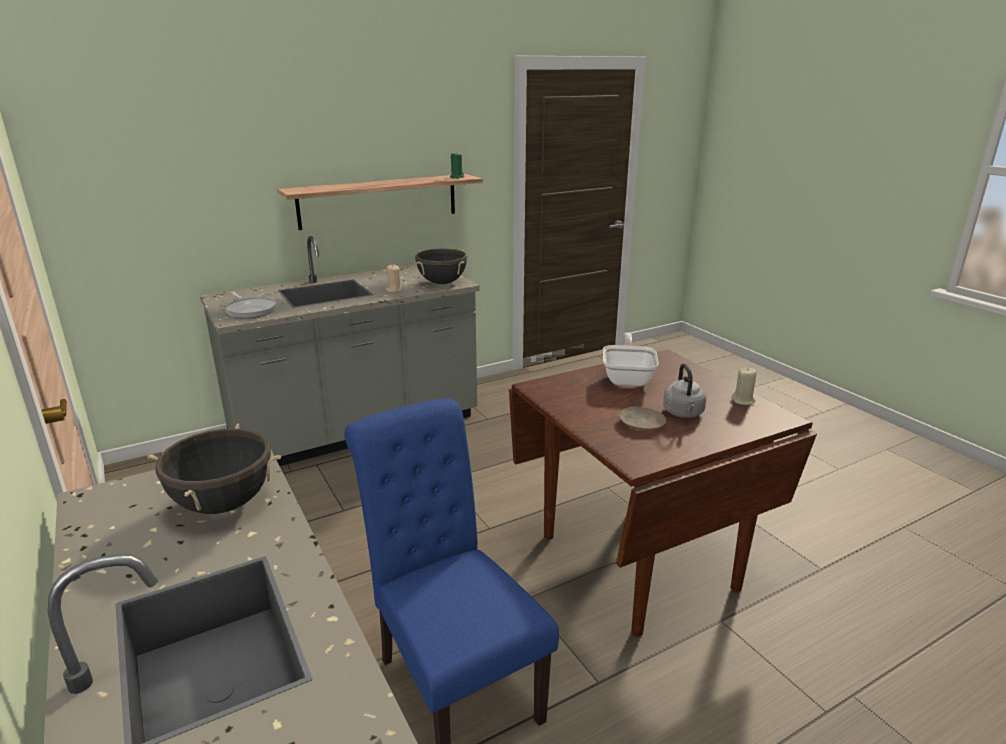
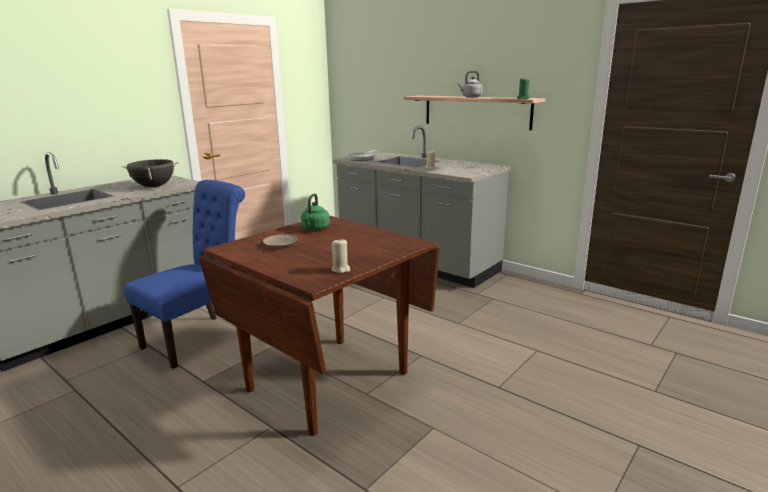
camera: 70 degrees right, 5 degrees down
(442, 283) = (461, 172): black cooking pot -> none
(582, 397) = (315, 229): none -> green kettle
(628, 377) = (359, 236): frying pan -> none
(683, 413) = (304, 254): grey kettle -> grey kettle (470, 97)

